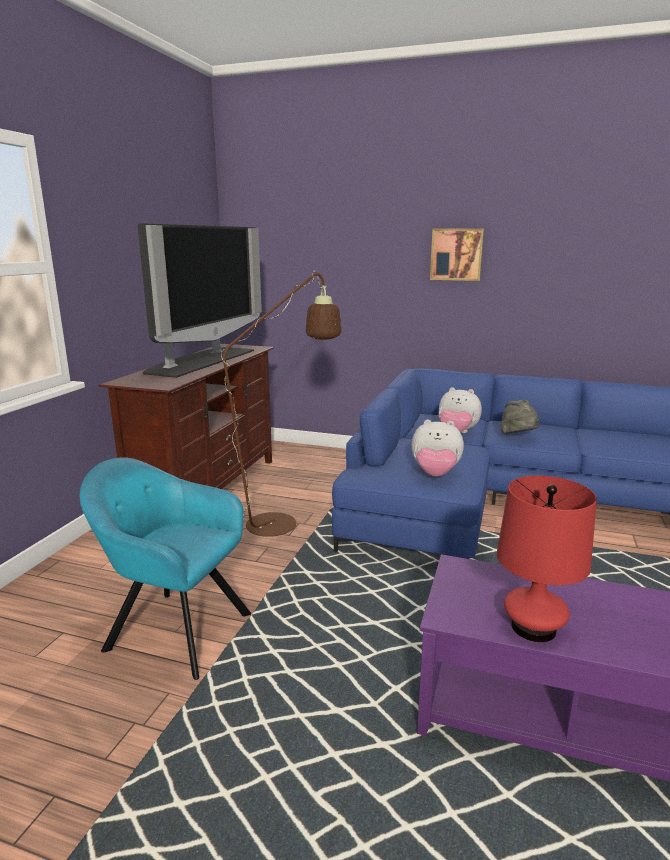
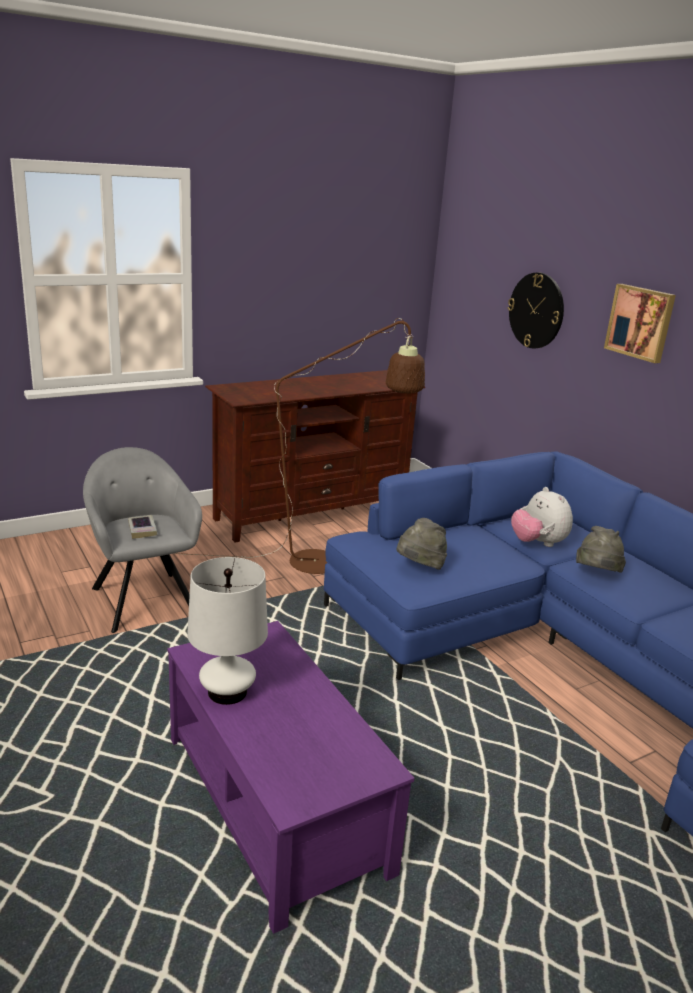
camera: 40 degrees right, 5 degrees up
(174, 629) = (143, 598): turquoise armchair -> grey armchair
(180, 545) = (142, 530): none -> book
(201, 361) = (323, 384): television -> none
(351, 265) = (536, 310): none -> wall clock
(435, 474) = (420, 567): plush toy -> grey hat
(533, 628) = (227, 692): red table lamp -> white table lamp

